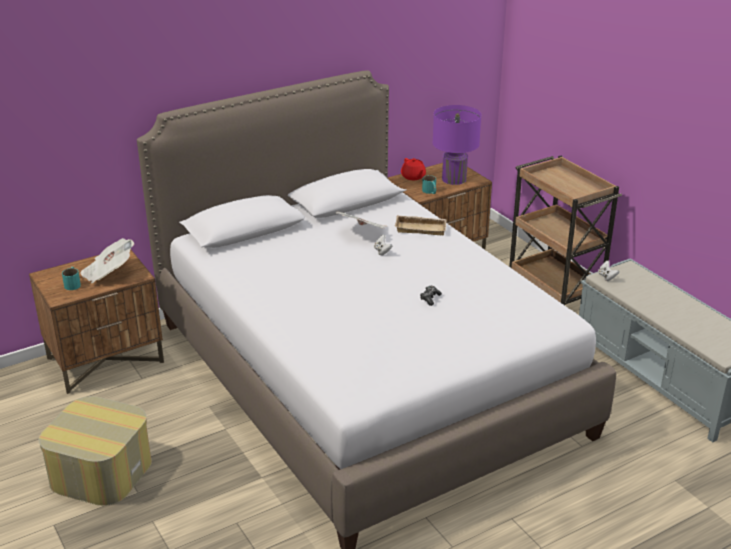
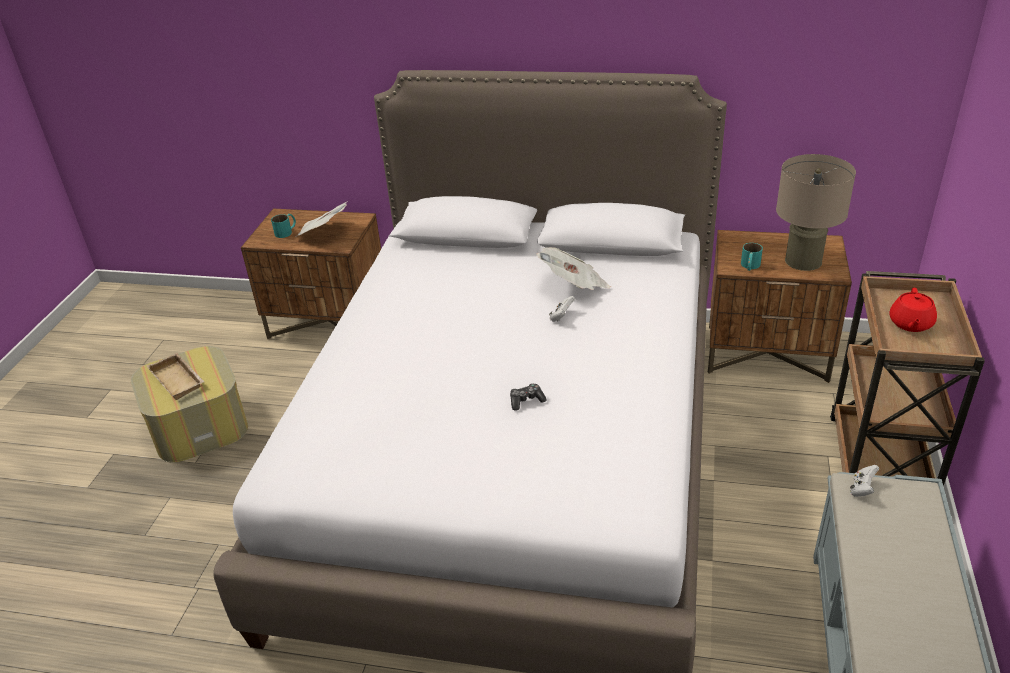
camera: 45 degrees right, 5 degrees up
(413, 177) = (755, 240): red teapot -> red teapot (910, 324)
(421, 228) = (646, 307): beige tray -> beige tray (179, 380)
(454, 179) = (803, 261): purple table lamp -> beige table lamp

